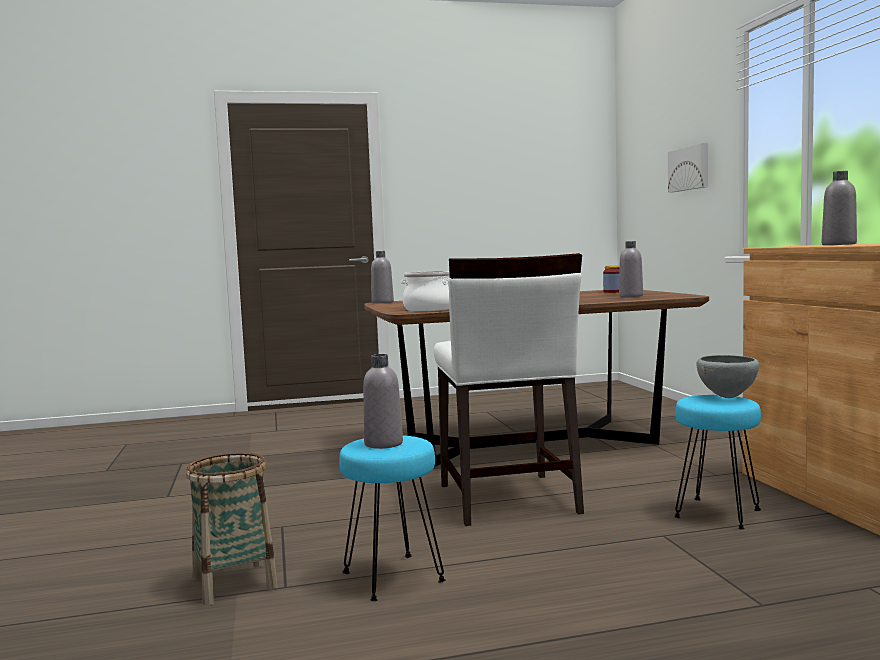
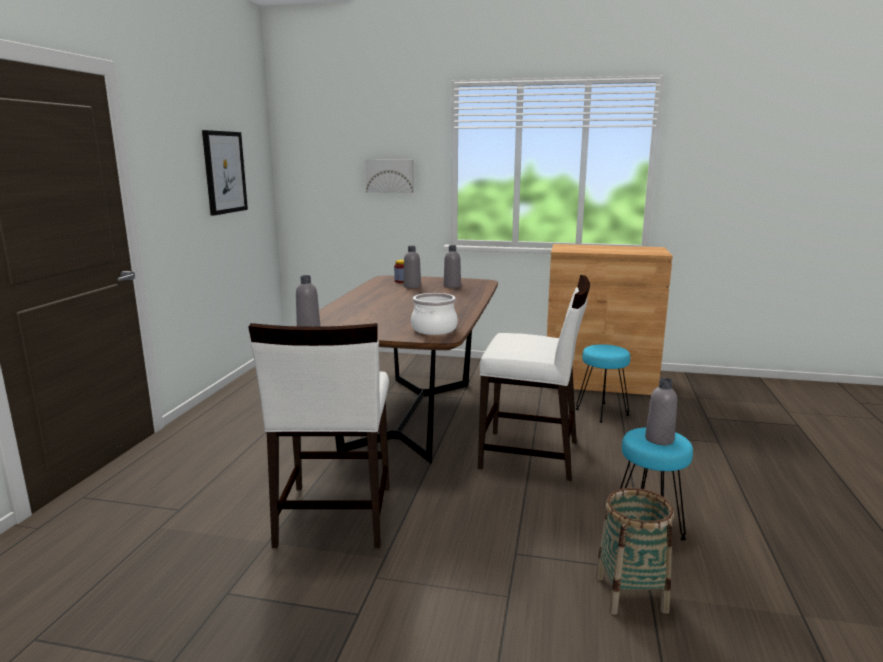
camera: 65 degrees left, 10 degrees up
(299, 462) = (333, 516): none -> white chair
(518, 180) = (224, 172): none -> picture
(727, 397) = (603, 346): grey bowl -> none
(839, 244) = (602, 249): grey bottle -> grey bottle (412, 286)

